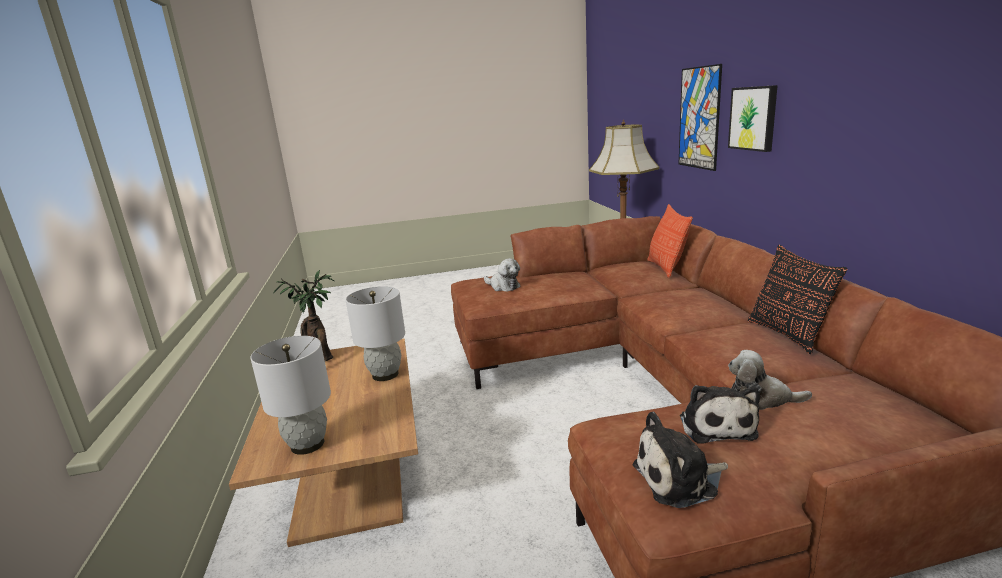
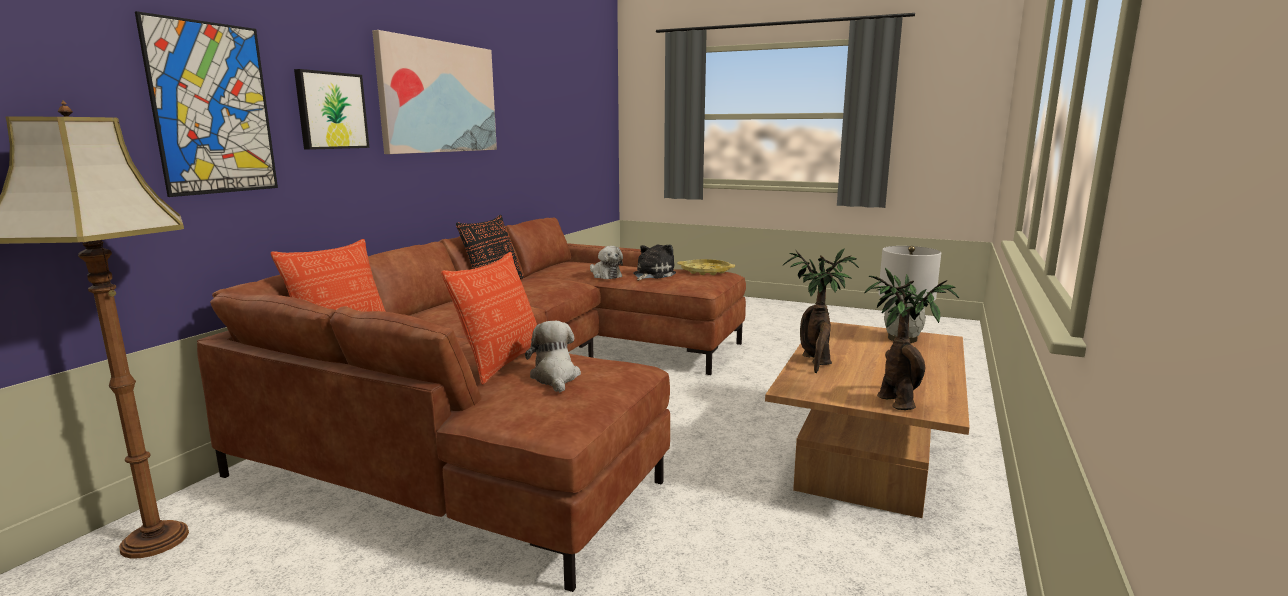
camera: 145 degrees left, 5 degrees down
(385, 374) = (816, 362): white table lamp -> potted plant
(546, 284) = (501, 363): none -> orange pillow
(679, 479) = (705, 271): plush toy -> yellow tray
(866, 99) = (438, 97): none -> picture

